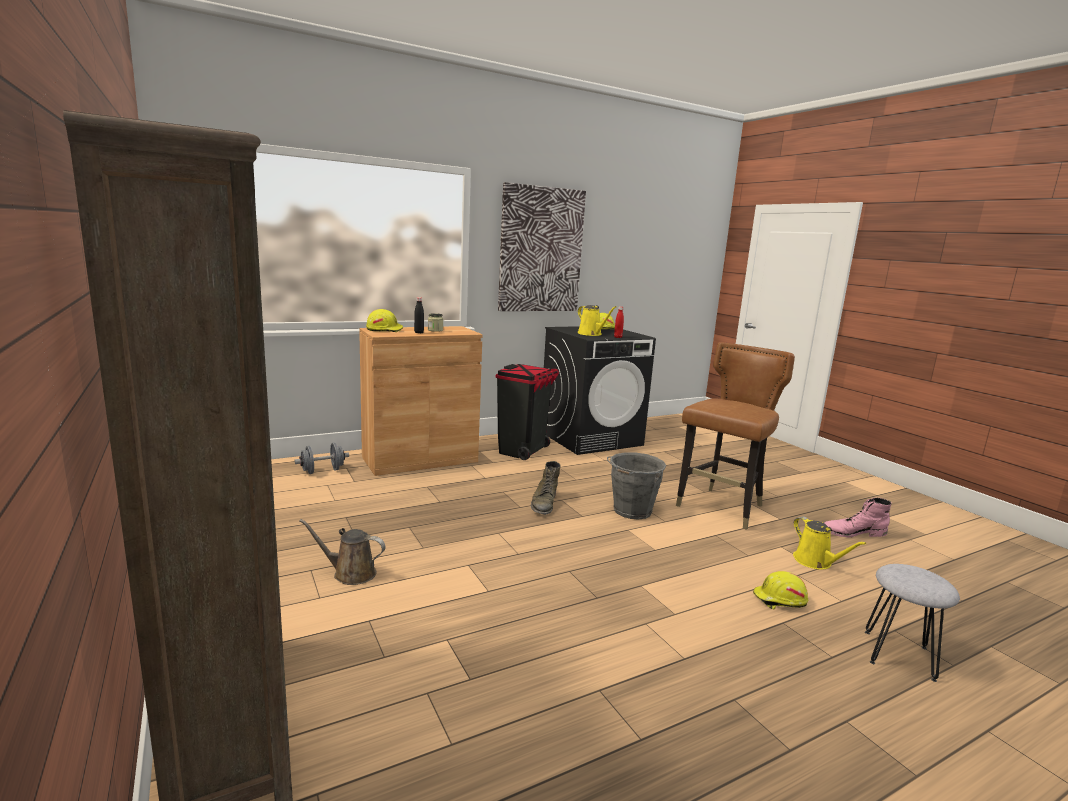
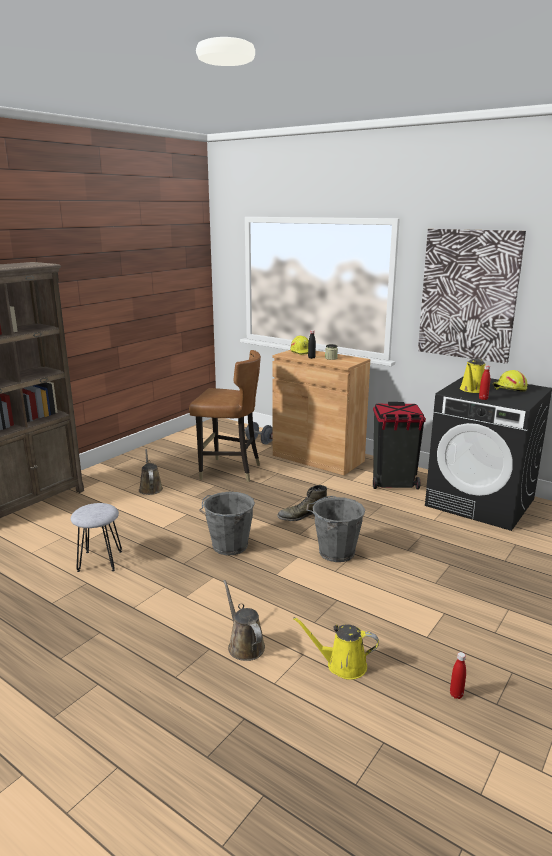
camera: 65 degrees right, 5 degrees up
(578, 559) = (228, 546): none -> grey bucket
(722, 508) = (406, 597): brown chair -> brown chair (229, 471)
(779, 600) = (244, 645): yellow hard hat -> brown watering can
(815, 562) = (342, 665): yellow watering can -> yellow watering can turned 60 degrees clockwise
(852, 532) = (456, 695): pink boot -> red bottle
(898, 655) = (201, 718): grey stool -> grey stool (99, 561)

